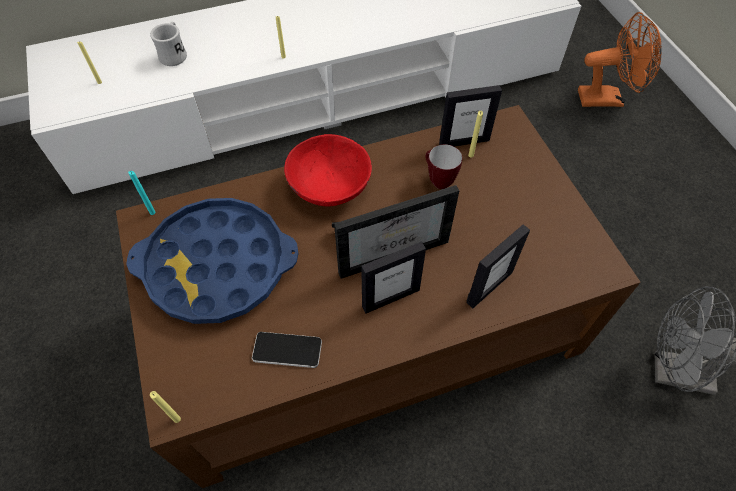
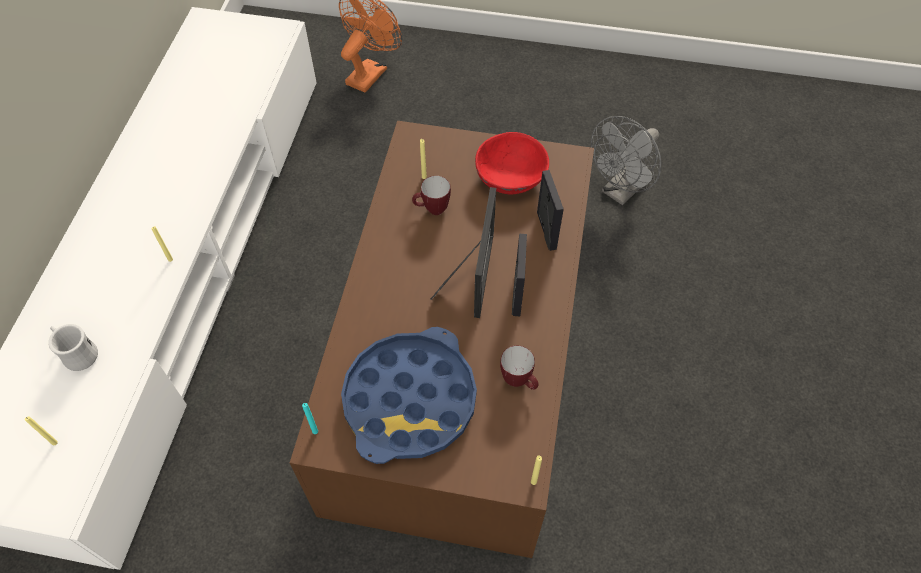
camera: 60 degrees left, 0 degrees up
(287, 350) = (519, 381): phone -> mug
(329, 185) = (383, 284): red bowl -> red bowl (509, 177)
(464, 141) = (407, 174): picture frame -> none

